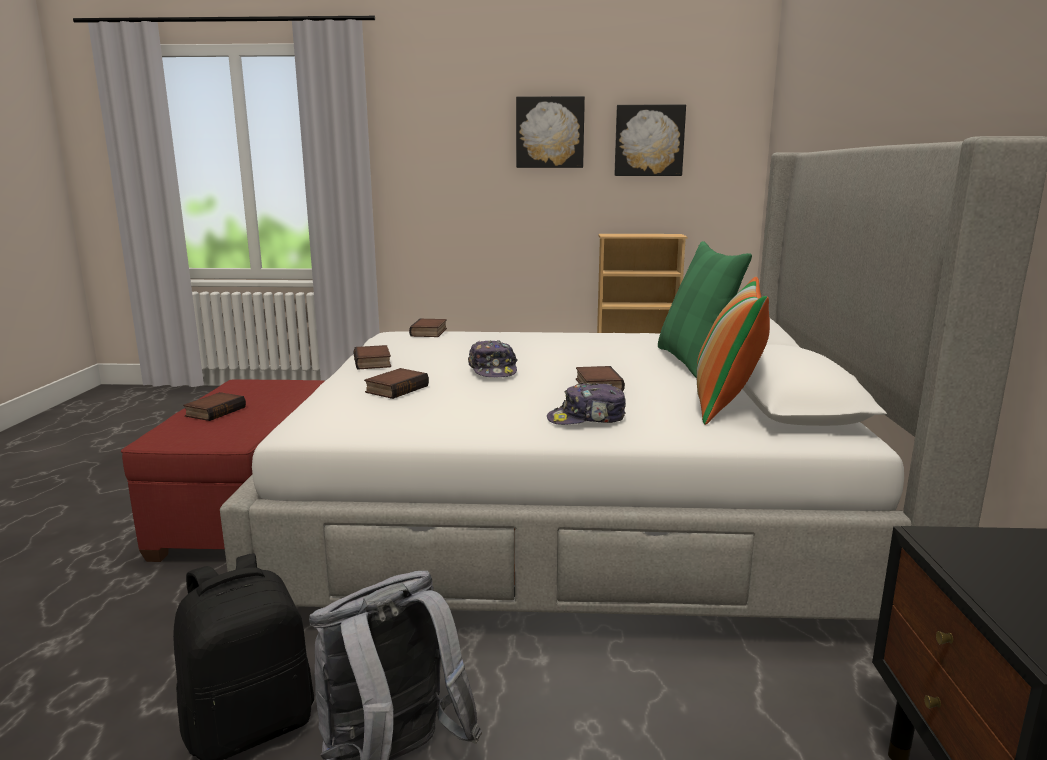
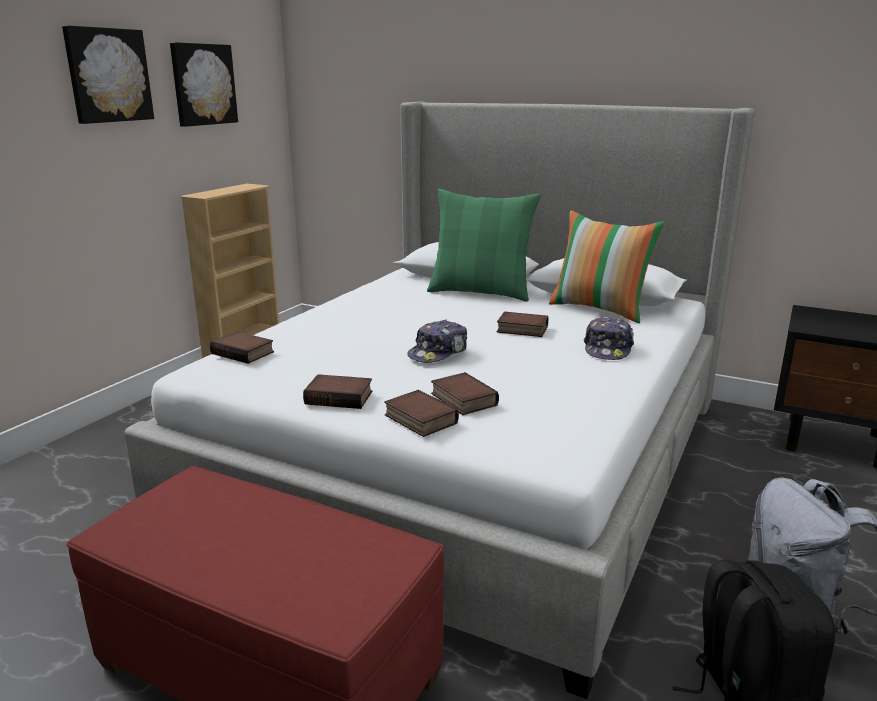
camera: 65 degrees left, 5 degrees up
(215, 411) = (239, 563): book -> book (418, 419)
(493, 370) = (438, 352): cap -> cap turned 120 degrees clockwise

